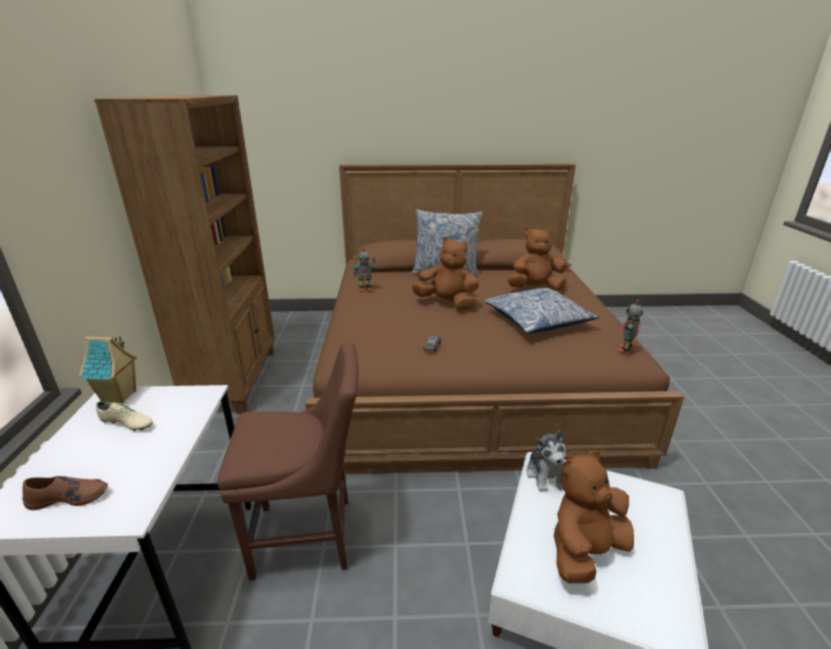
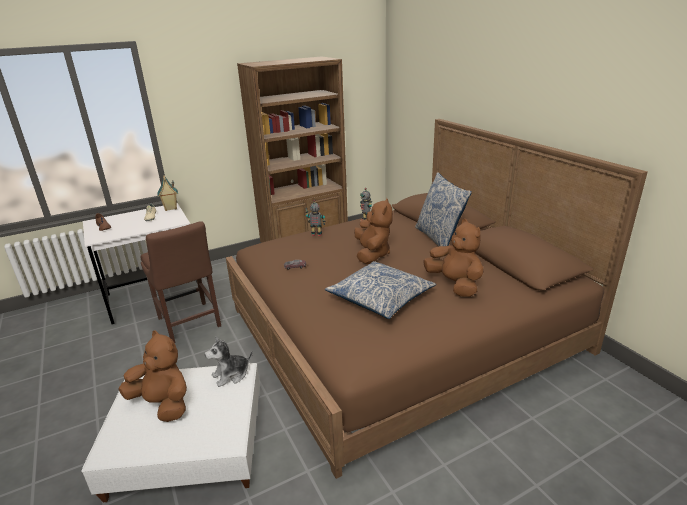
camera: 65 degrees right, 0 degrees up
(625, 350) = (360, 353): toy robot -> toy robot (316, 235)

